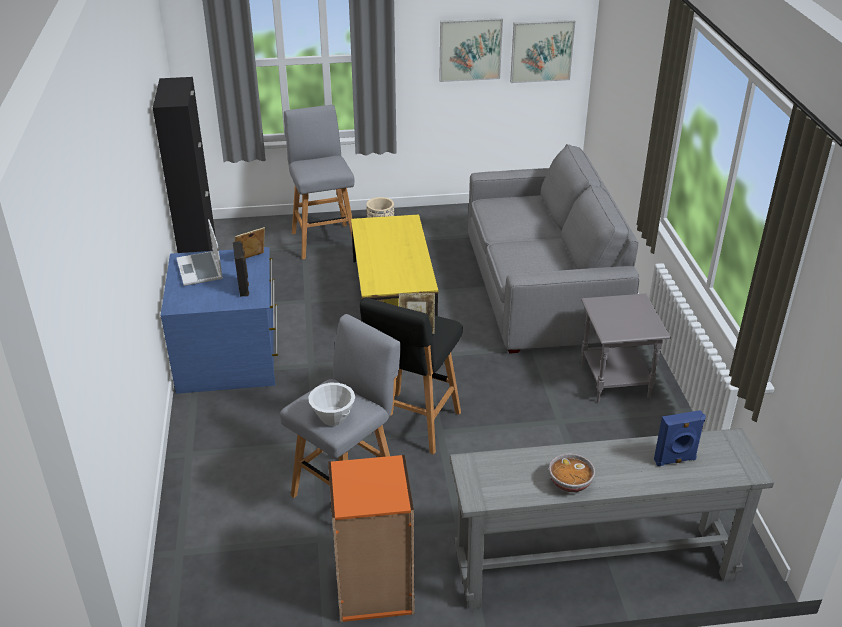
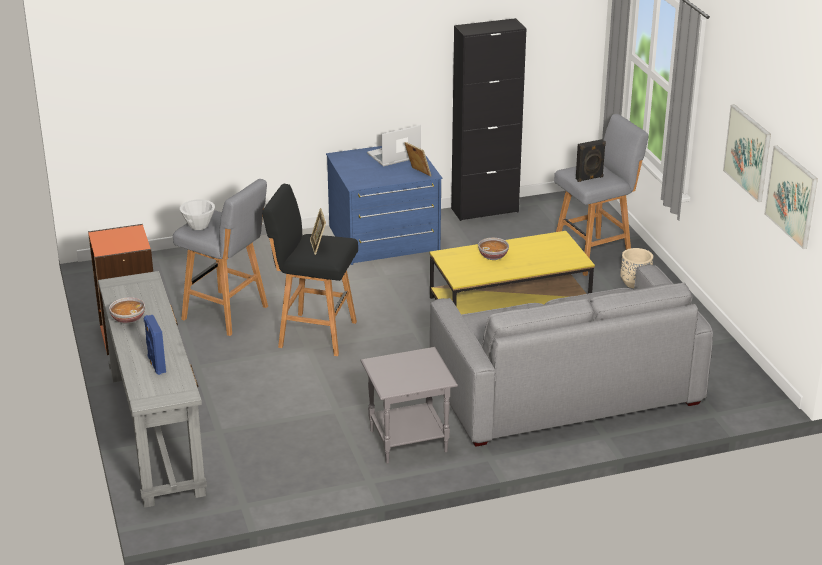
camera: 80 degrees right, 5 degrees down
(244, 287) = (374, 176): black speaker -> black speaker (589, 178)
(385, 261) = (493, 256): none -> bowl

